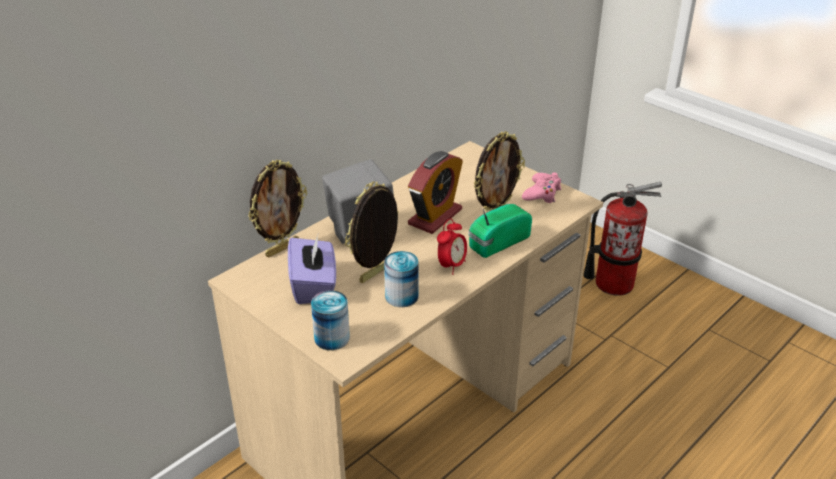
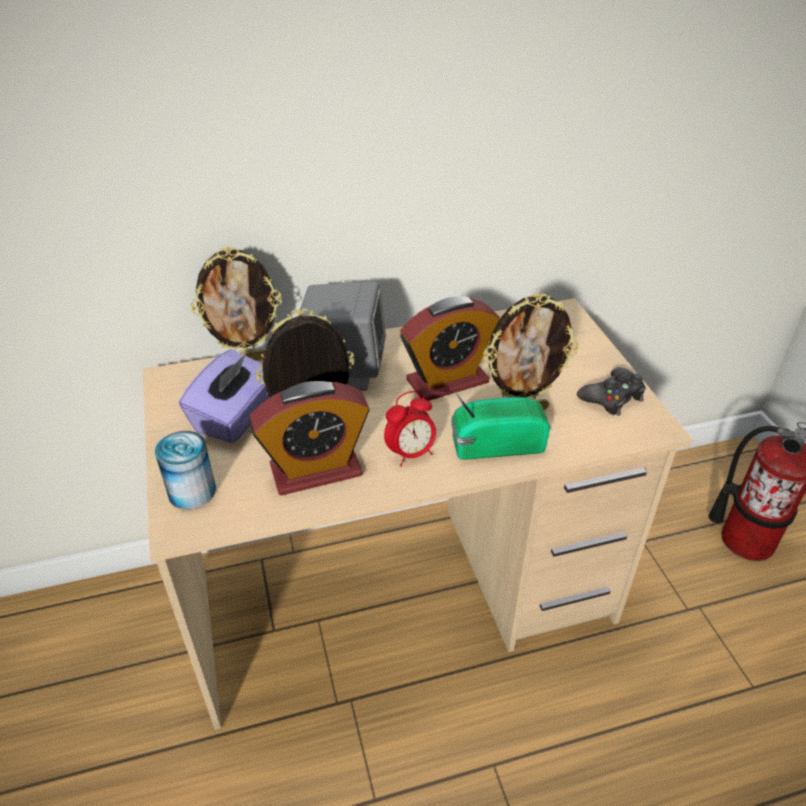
camera: 30 degrees right, 5 degrees up
(401, 296) = (316, 470): can -> alarm clock
(542, 193) = (612, 398): pink game controller -> black game controller

